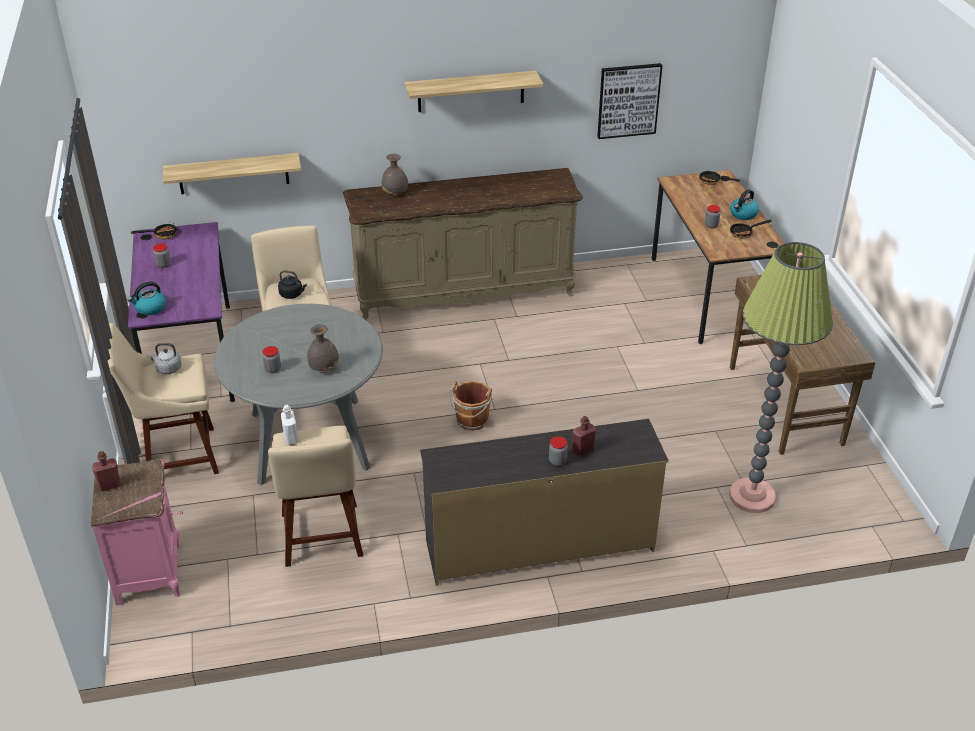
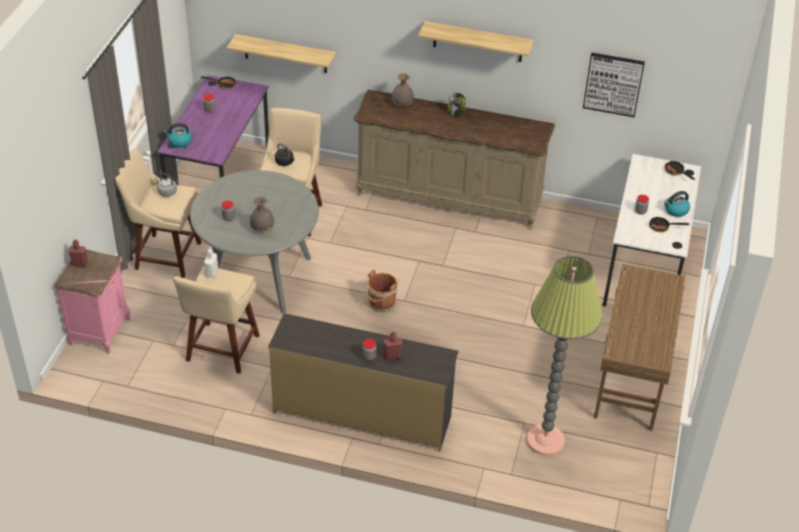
camera: 25 degrees right, 5 degrees up
(459, 185) = (456, 112): none -> jar
(709, 295) = (644, 267): brown desk -> white desk

